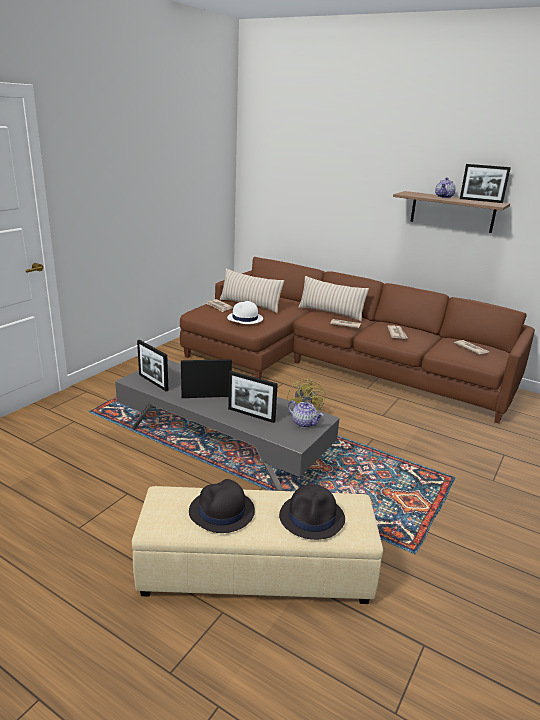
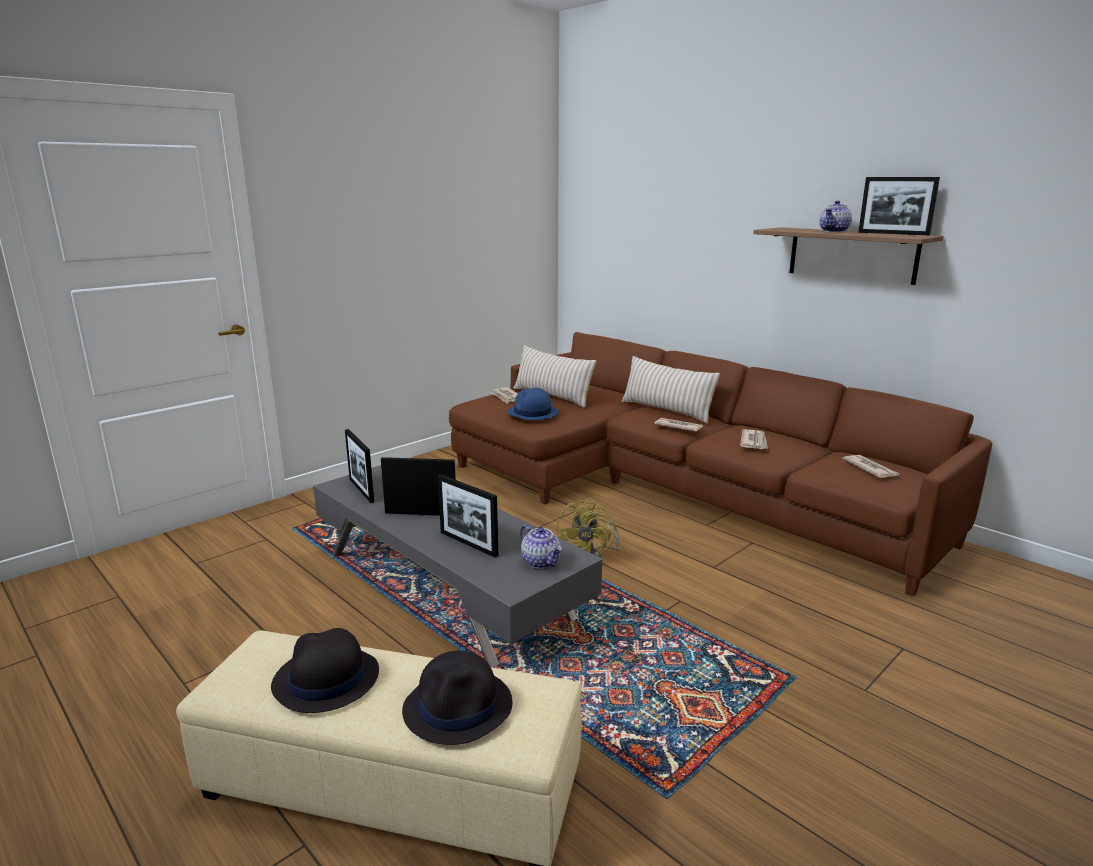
camera: 15 degrees right, 5 degrees down
(245, 319) = (532, 413): white hat -> blue hat

